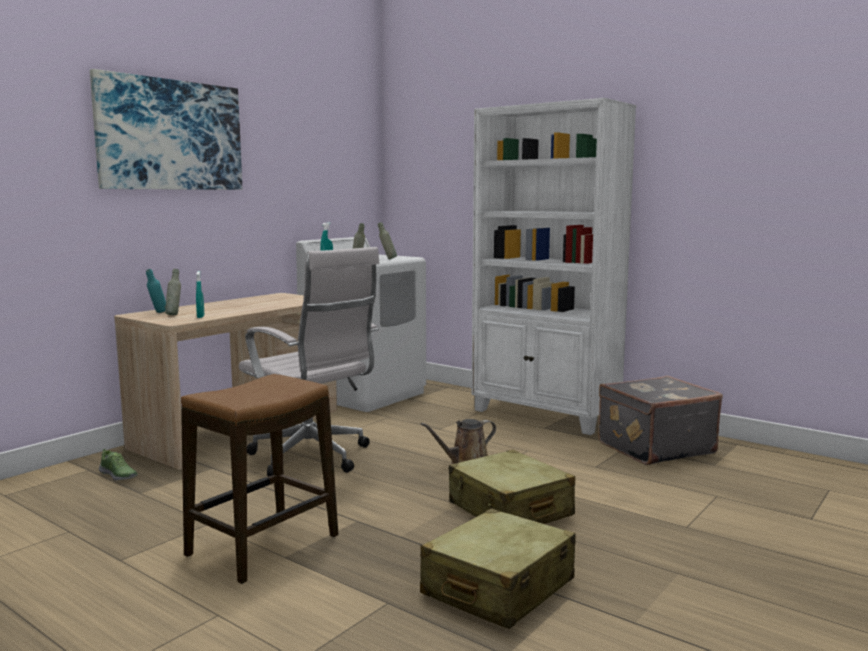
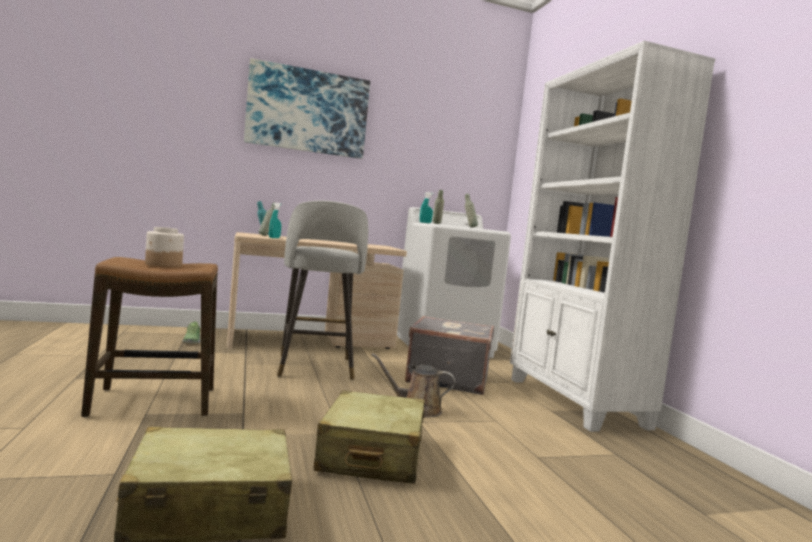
camera: 35 degrees right, 5 degrees down
(263, 391) = (163, 264): none -> jar
(313, 458) = (315, 368): white office chair -> grey stool
(654, 447) = (648, 467): grey suitcase -> grey suitcase (447, 379)

